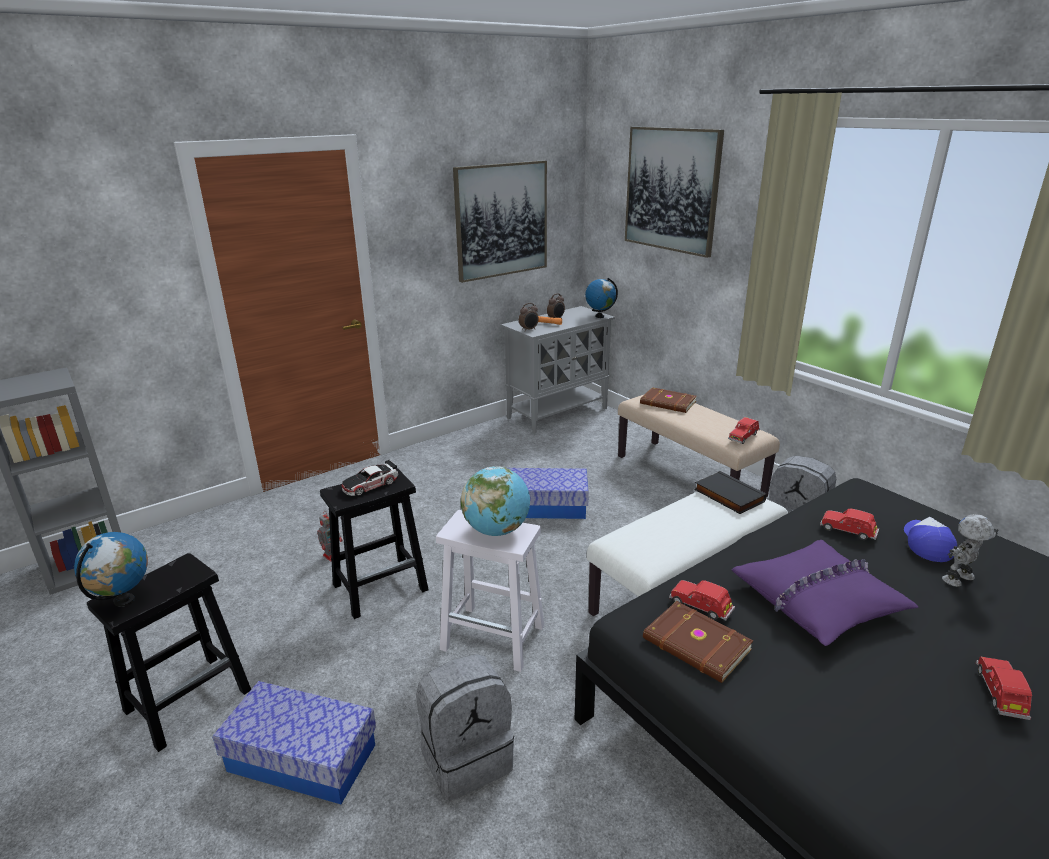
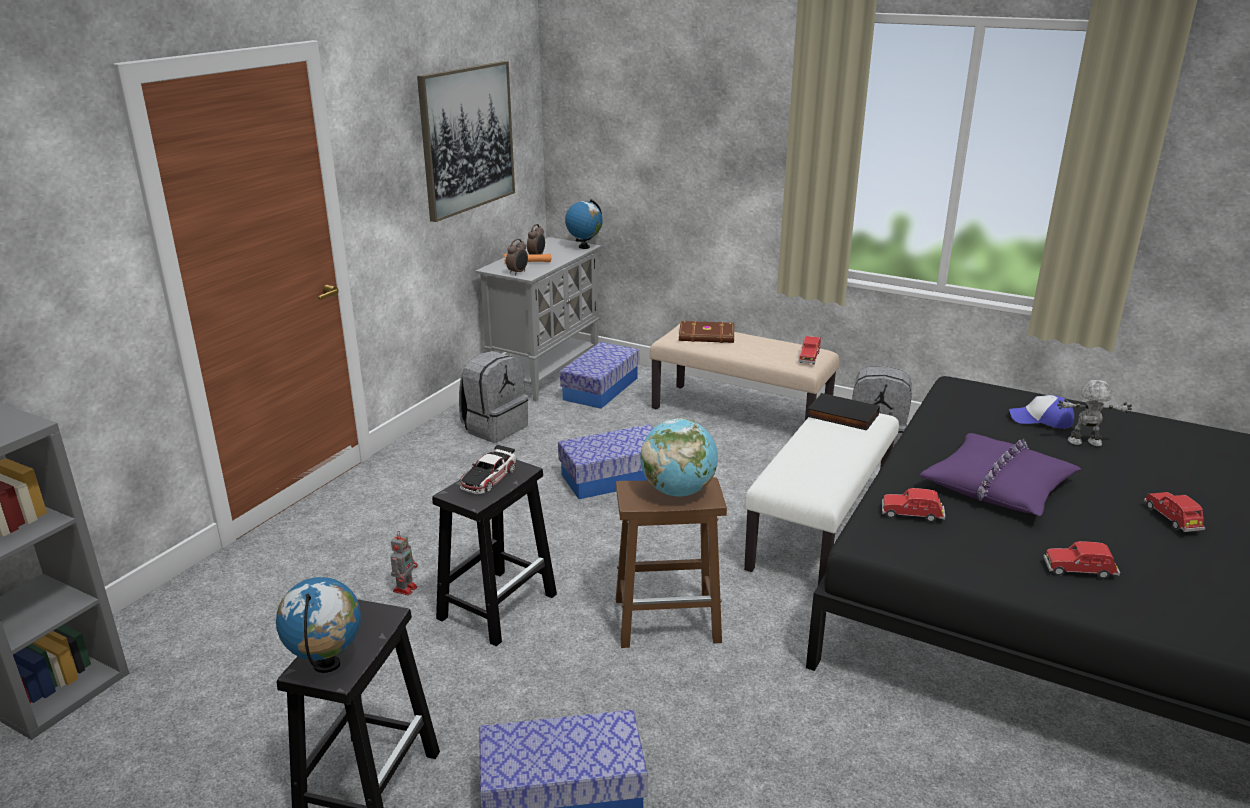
camera: 25 degrees left, 0 degrees up
(466, 757) = (732, 733): grey backpack -> grey backpack (494, 427)
(494, 637) = (669, 619): white stool -> brown stool
(590, 433) = (600, 388): none -> storage box
(671, 190) = (670, 91): picture -> none
(696, 645) = (935, 546): brown book -> none
(848, 531) = (975, 423): red toy car -> red toy car (1079, 571)
(926, 543) = (1041, 420): cap -> cap turned 60 degrees counterclockwise
(959, 579) = (1085, 443): toy robot -> toy robot turned 60 degrees clockwise

